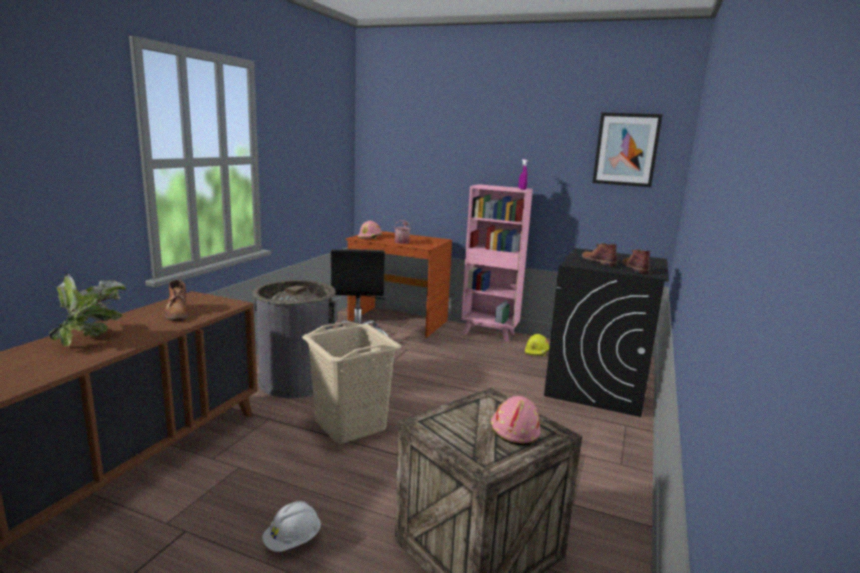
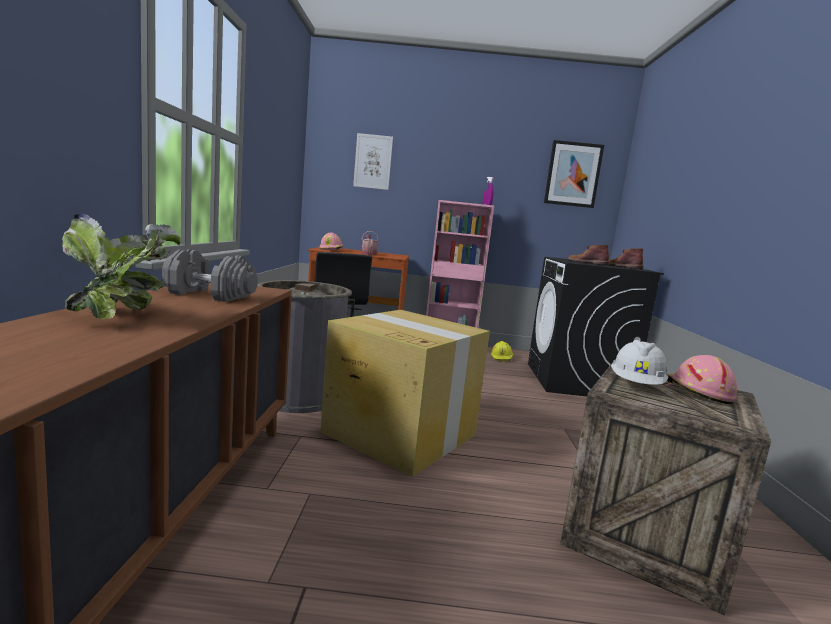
camera: 20 degrees left, 5 degrees down
(177, 312) = (210, 295): brown boot -> grey dumbbell
(293, 541) = (455, 569): white hard hat -> white hard hat (636, 385)
(351, 425) = (398, 433): beige laundry basket -> cardboard box
(415, 146) = (373, 161): none -> picture

